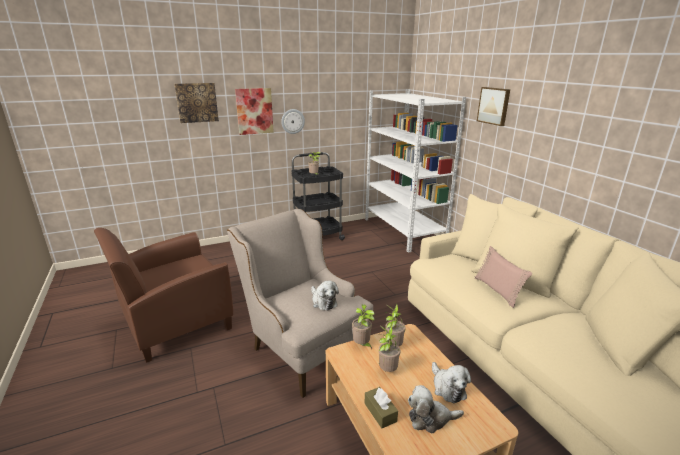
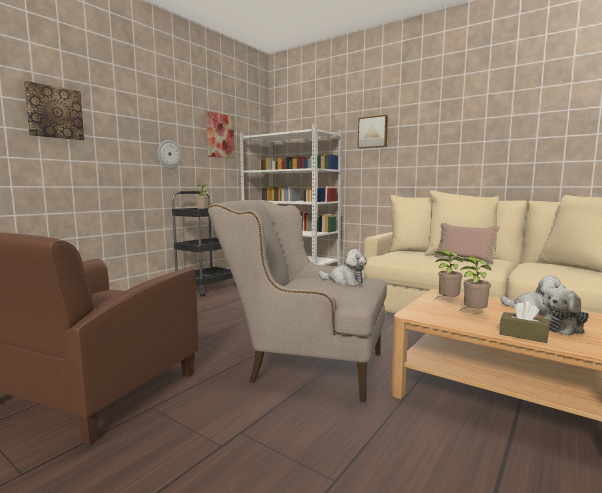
camera: 30 degrees left, 15 degrees down
(254, 111) = (127, 136): picture -> picture (220, 136)
(362, 345) = (421, 306): potted plant -> none

